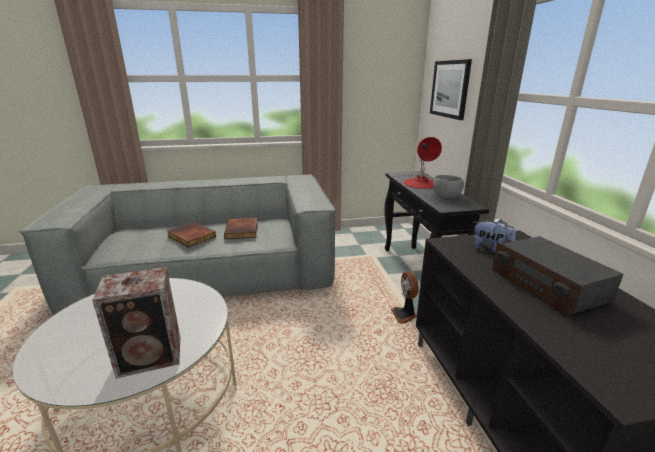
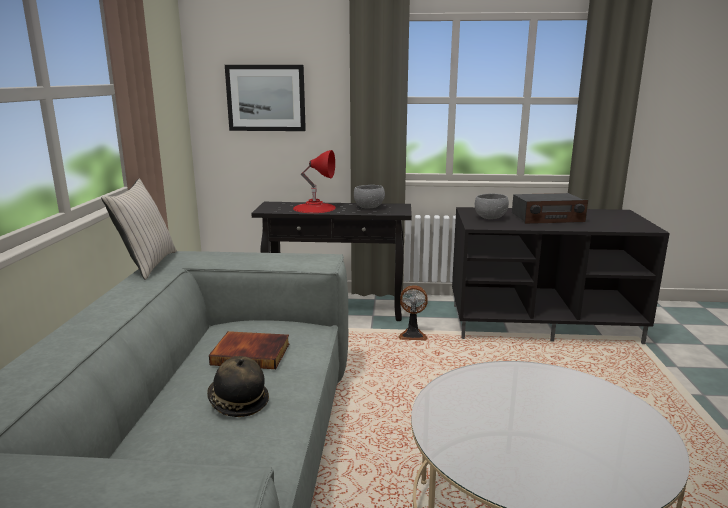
camera: 75 degrees left, 5 degrees down
(152, 356) = (596, 401): speaker -> none
(190, 237) = (237, 402): book -> hat
(287, 176) = (147, 265): none -> beige pillow
(490, 249) = (490, 218): plush toy -> grey bowl

